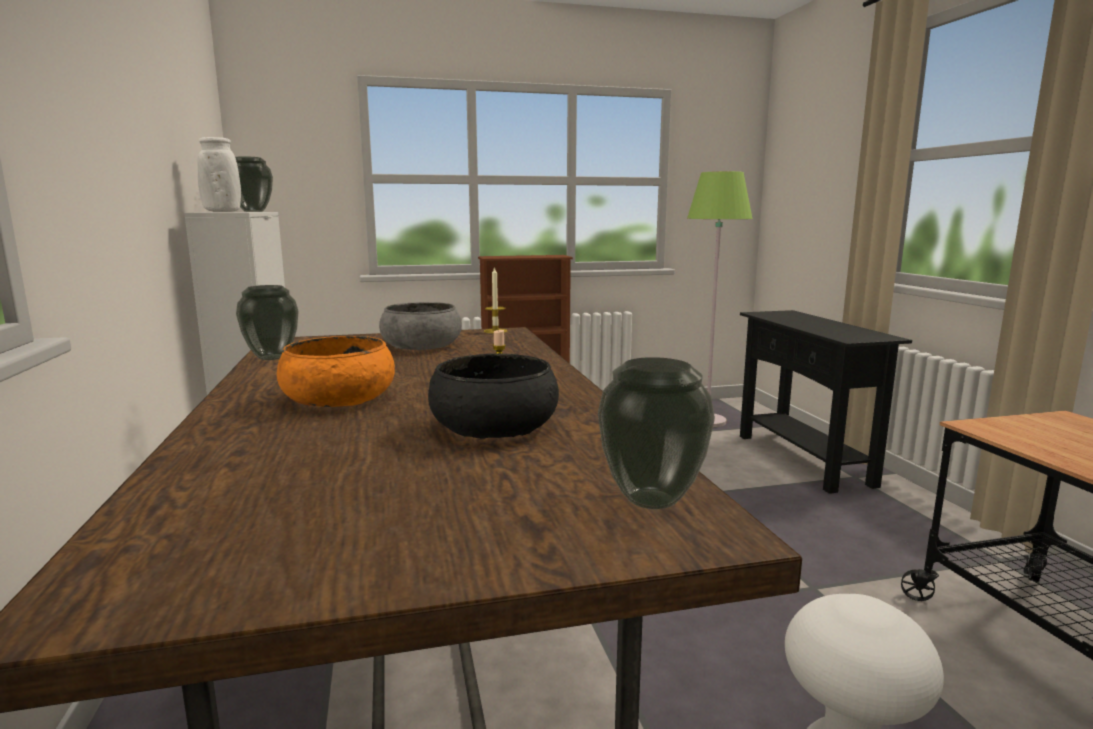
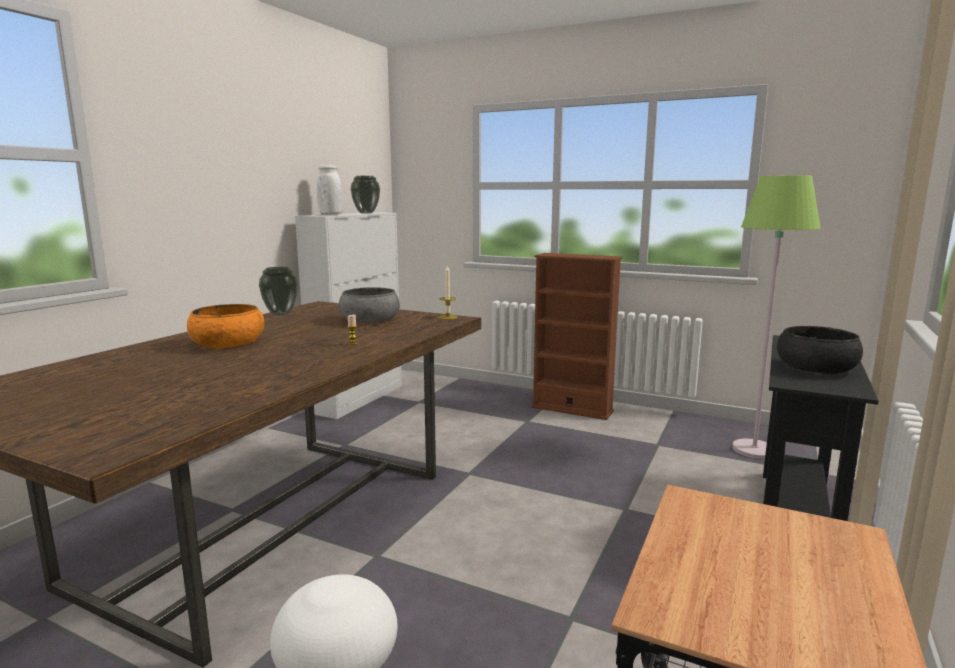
camera: 40 degrees right, 0 degrees up
(495, 426) = (227, 375): black bowl -> black bowl (816, 368)
(653, 501) = (141, 432): vase -> none

